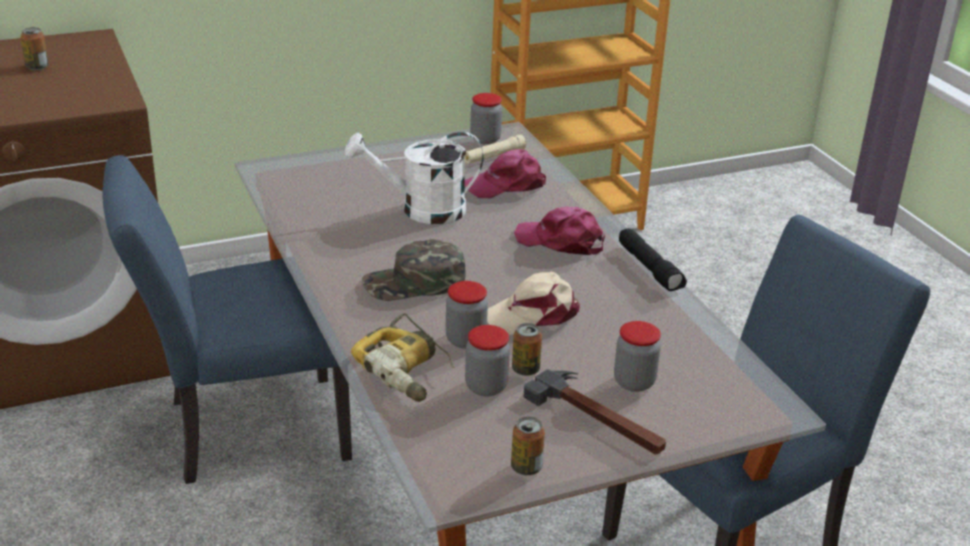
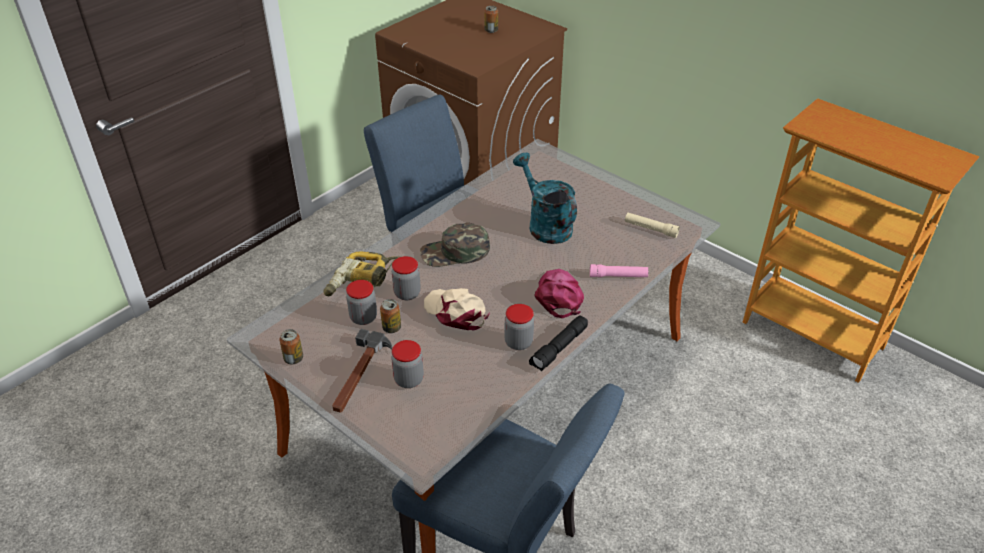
camera: 65 degrees right, 10 degrees up
(414, 283) = (455, 252): green cap -> green cap turned 60 degrees counterclockwise
(421, 210) = (545, 225): white watering can -> turquoise watering can
(485, 139) = (672, 217): jar -> jar (518, 342)
(506, 185) = (614, 248): pink cap -> none
(557, 198) = (618, 276): none -> pink flashlight

